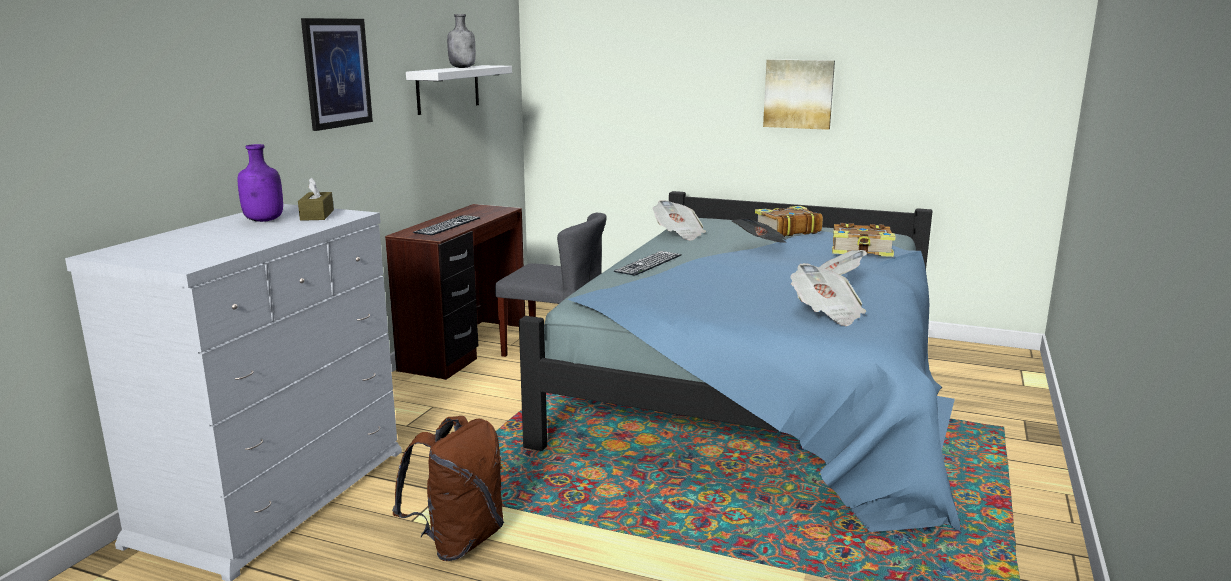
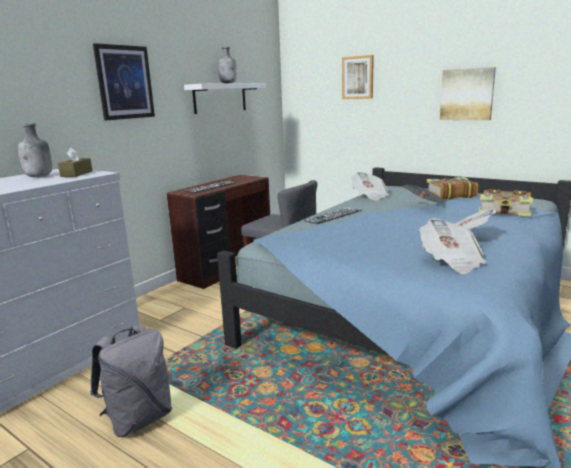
camera: 15 degrees right, 0 degrees up
(265, 220) = (39, 176): purple bottle -> grey bottle
(458, 541) = (138, 419): brown backpack -> grey backpack
(644, 61) = (357, 77): none -> picture

